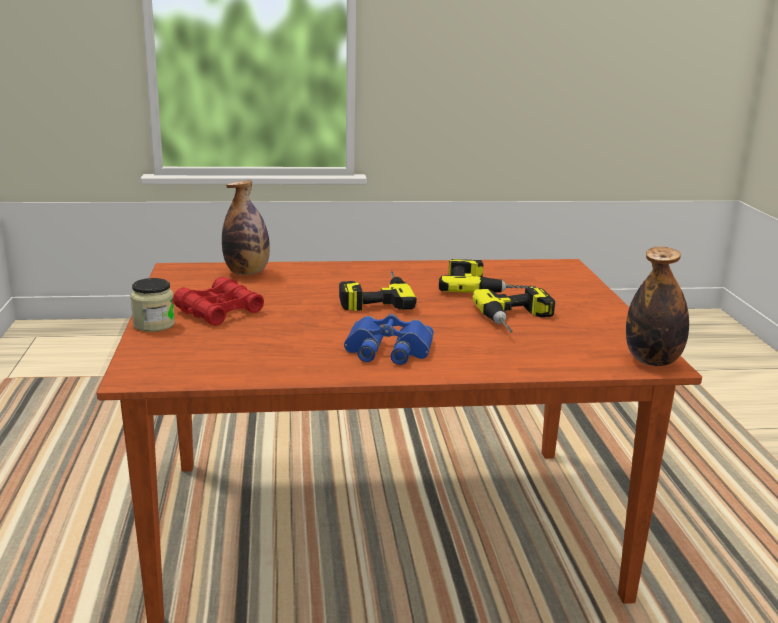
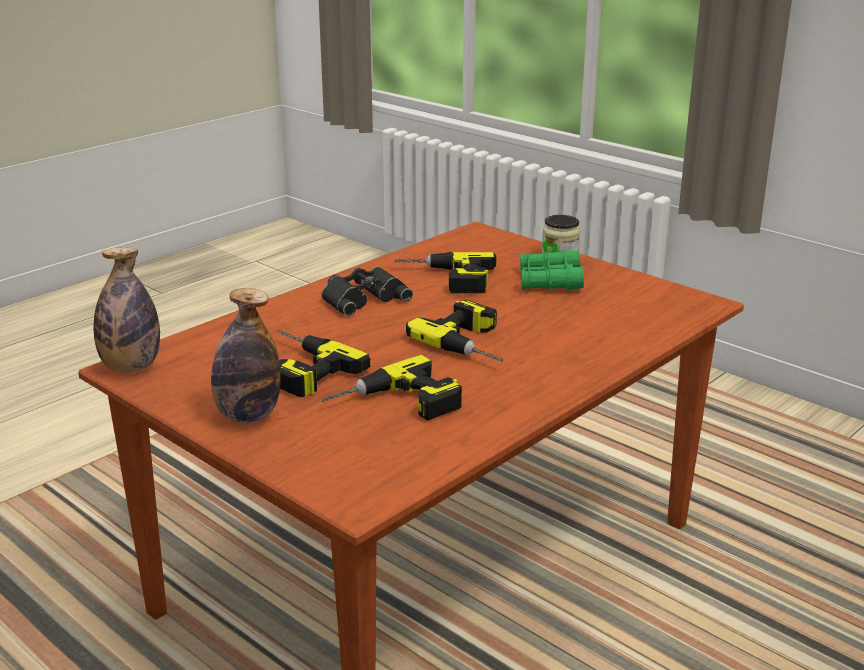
camera: 140 degrees right, 5 degrees up
(219, 311) = (549, 281): red binoculars -> green binoculars
(247, 273) = (641, 323): bottle -> bottle (248, 416)
(289, 340) = (445, 279): none -> power drill
(387, 350) = (363, 298): blue binoculars -> black binoculars

